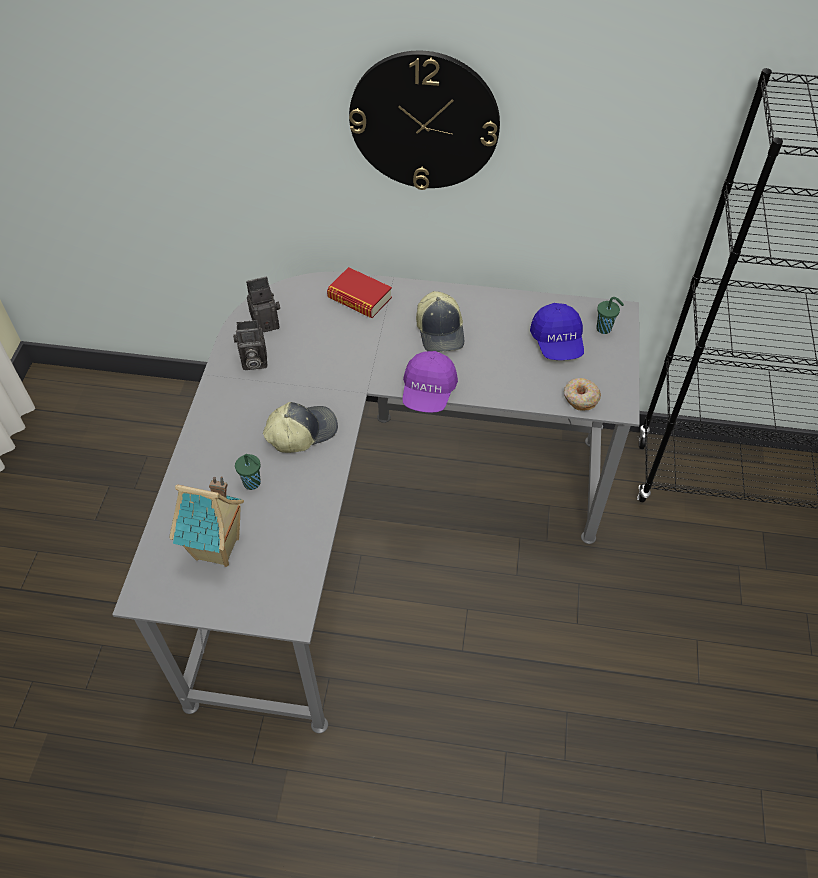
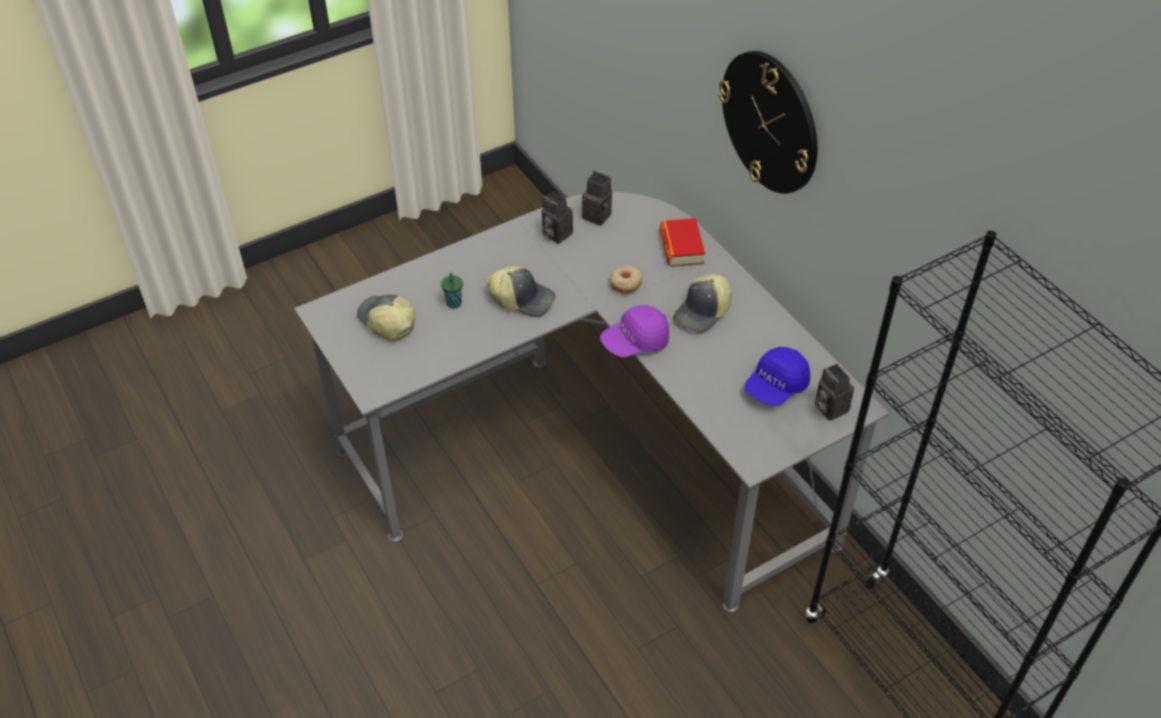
camera: 50 degrees right, 5 degrees down
(218, 549) = (386, 323): toy house -> cap
(580, 398) = (733, 434): donut -> donut (625, 284)
(604, 329) = (828, 407): green cup -> camera

